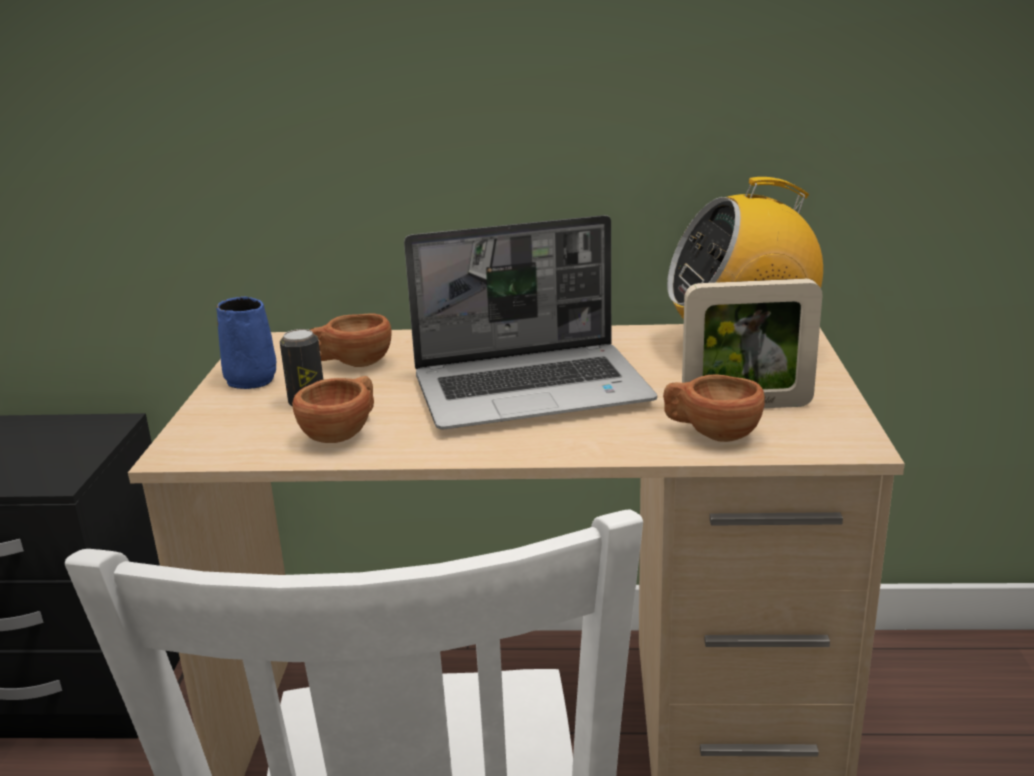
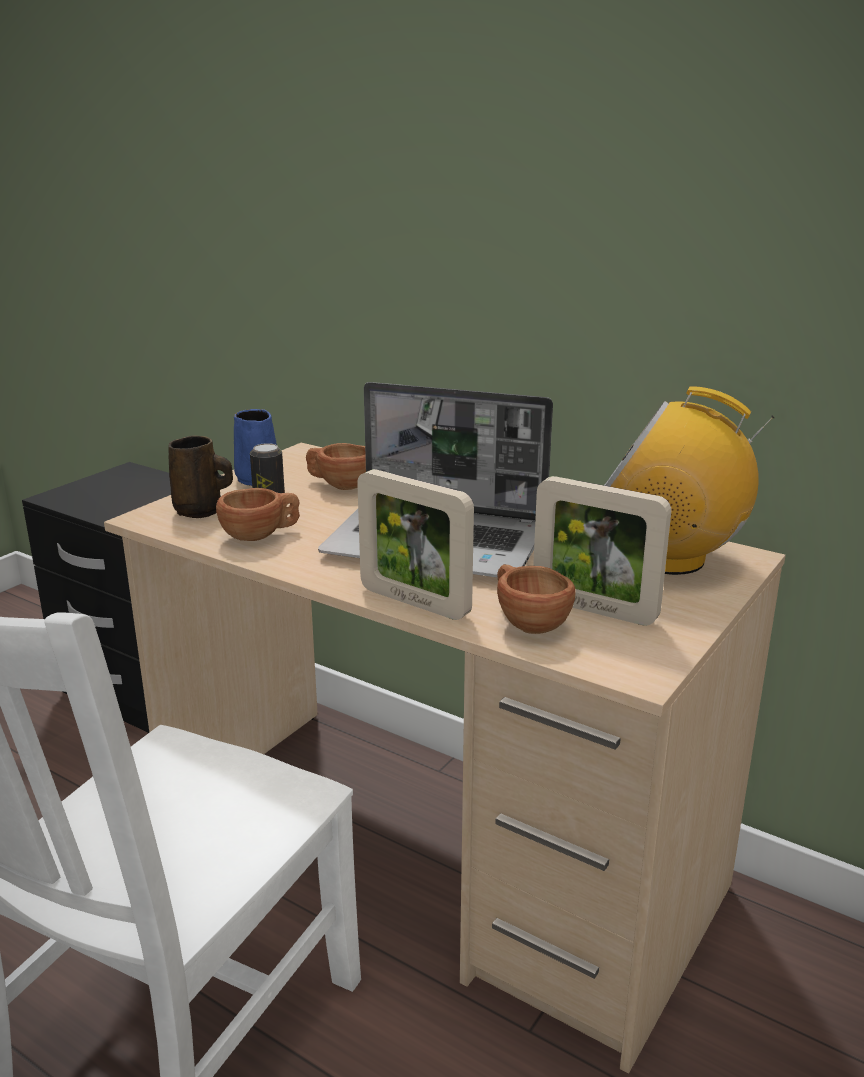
camera: 30 degrees right, 0 degrees up
(236, 429) = (201, 511): none -> brown mug
(591, 447) = (414, 602): none -> picture frame

